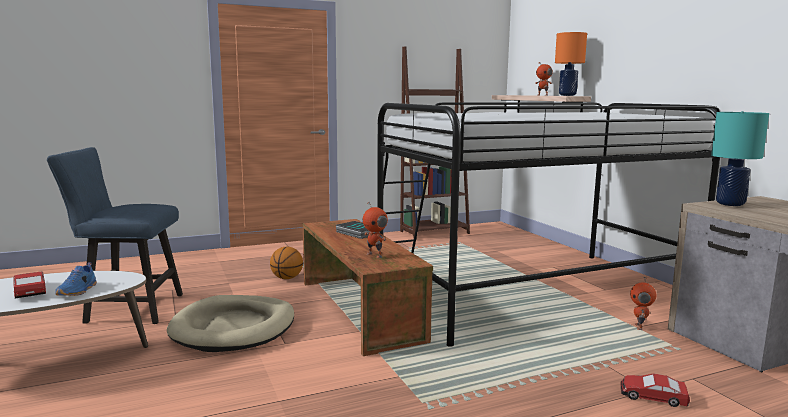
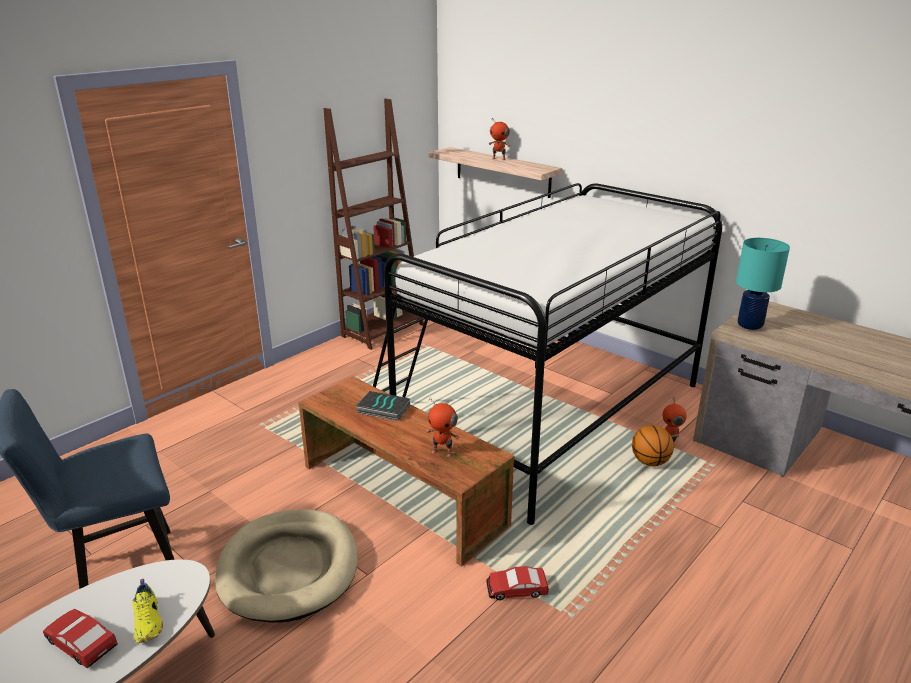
camera: 25 degrees left, 15 degrees up
(78, 291) = (149, 621): blue shoe -> yellow shoe
(287, 278) = (276, 462): basketball -> basketball (650, 462)
(567, 95) = (537, 169): orange table lamp -> none
(653, 397) = (727, 535): toy car -> toy car (516, 589)

